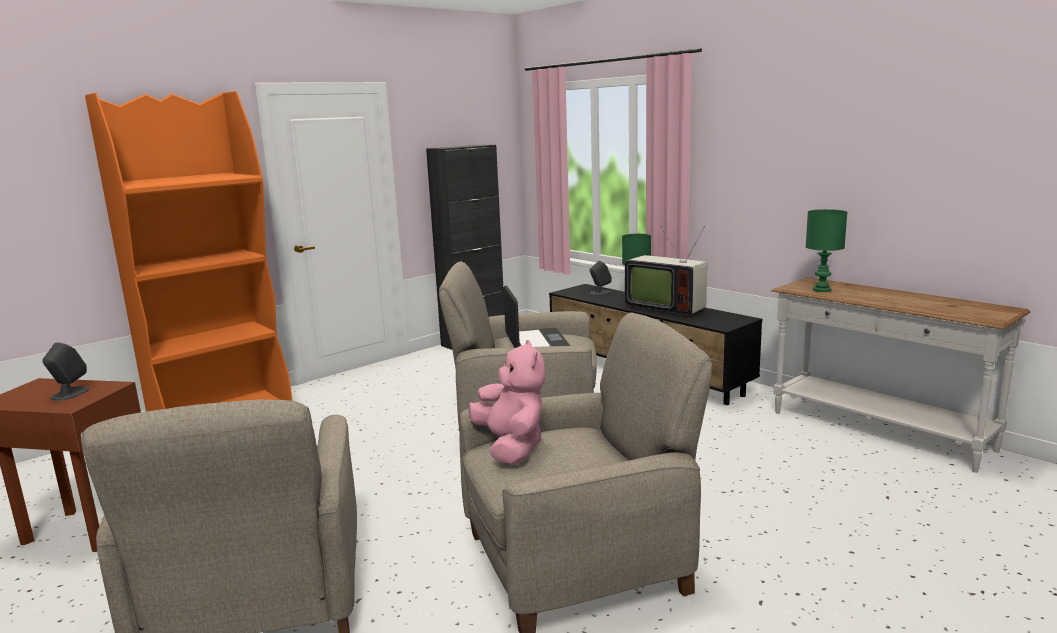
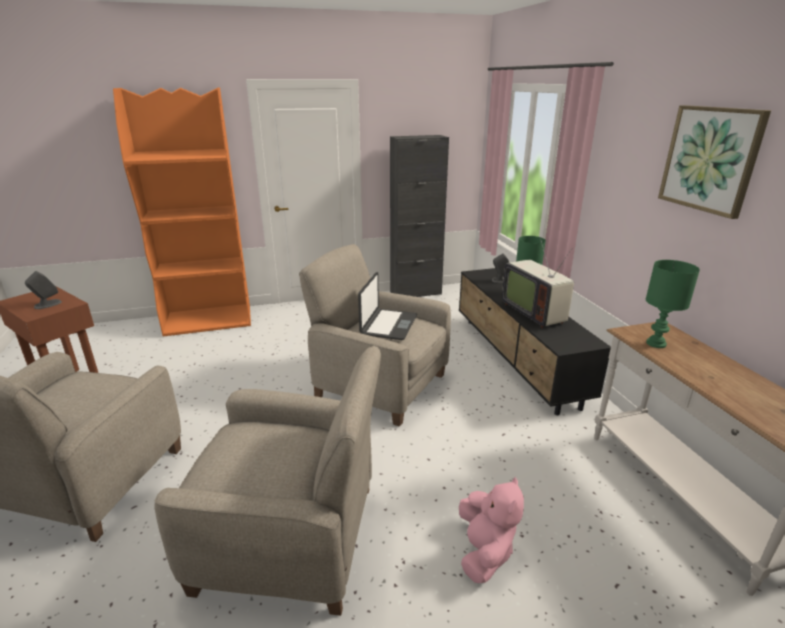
camera: 25 degrees right, 10 degrees up
(511, 447) = (243, 436): pink plush toy -> pink plush toy (484, 551)
(819, 121) = (710, 159): none -> picture

